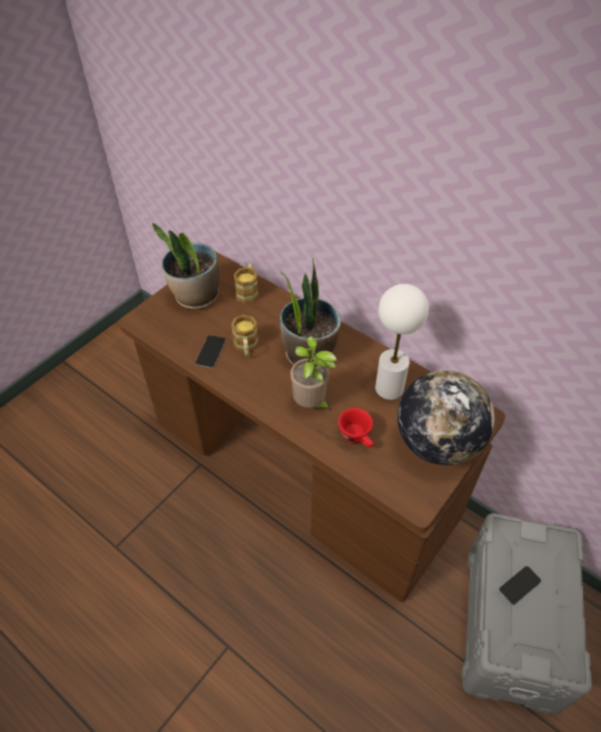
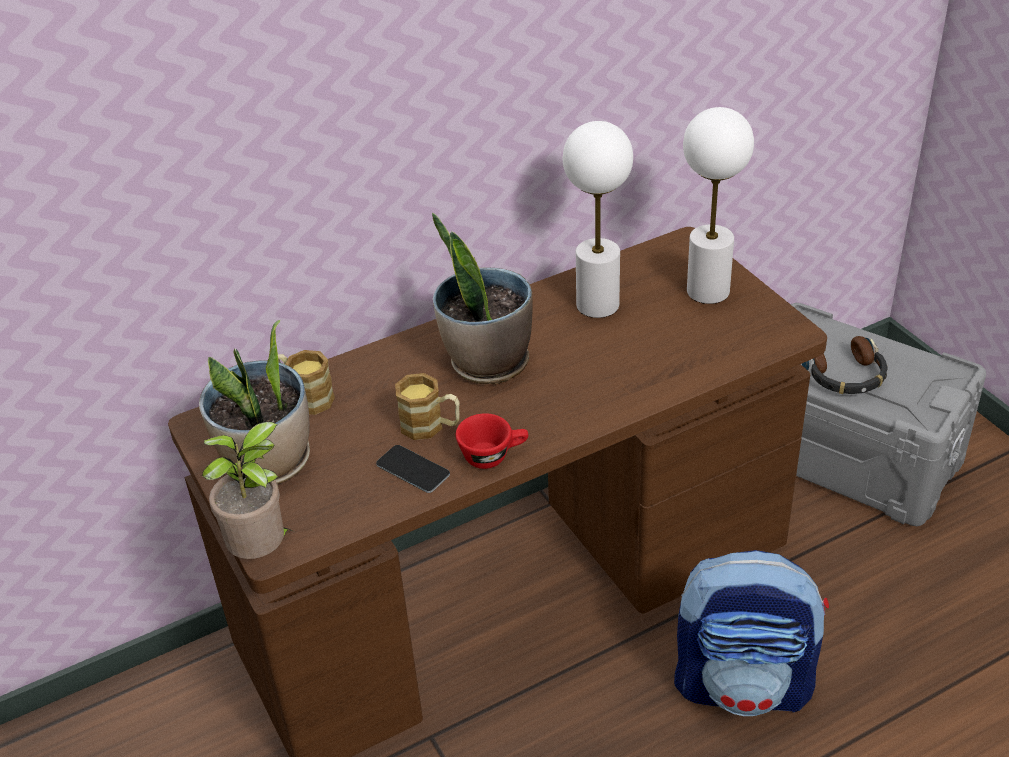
camera: 65 degrees left, 10 degrees down
(286, 606) = (744, 684): none -> backpack
(311, 404) = (585, 384): potted plant -> potted plant (263, 552)
(357, 437) = (666, 355): red cup -> red cup (493, 455)
(437, 443) = (707, 290): globe -> white table lamp
(519, 585) = (845, 376): phone -> headphones

